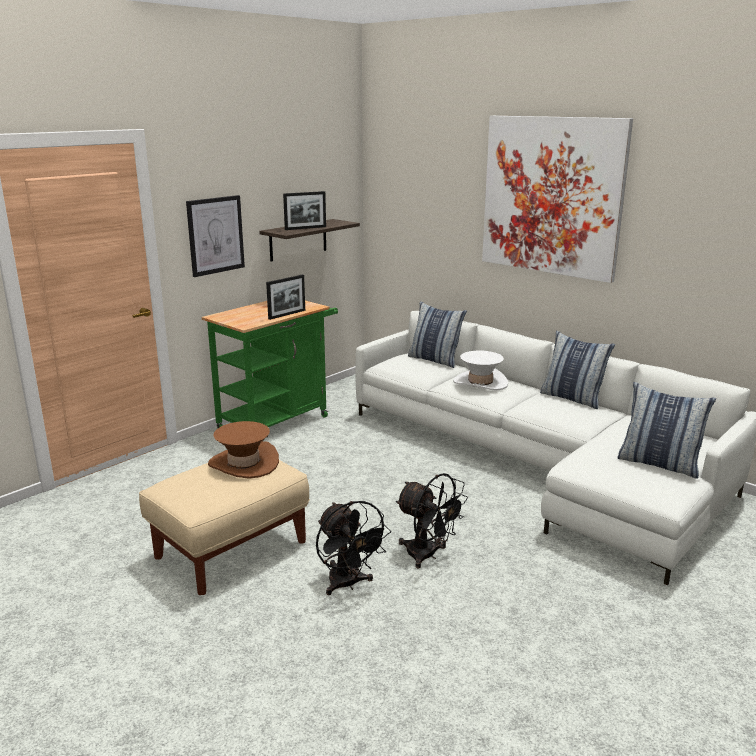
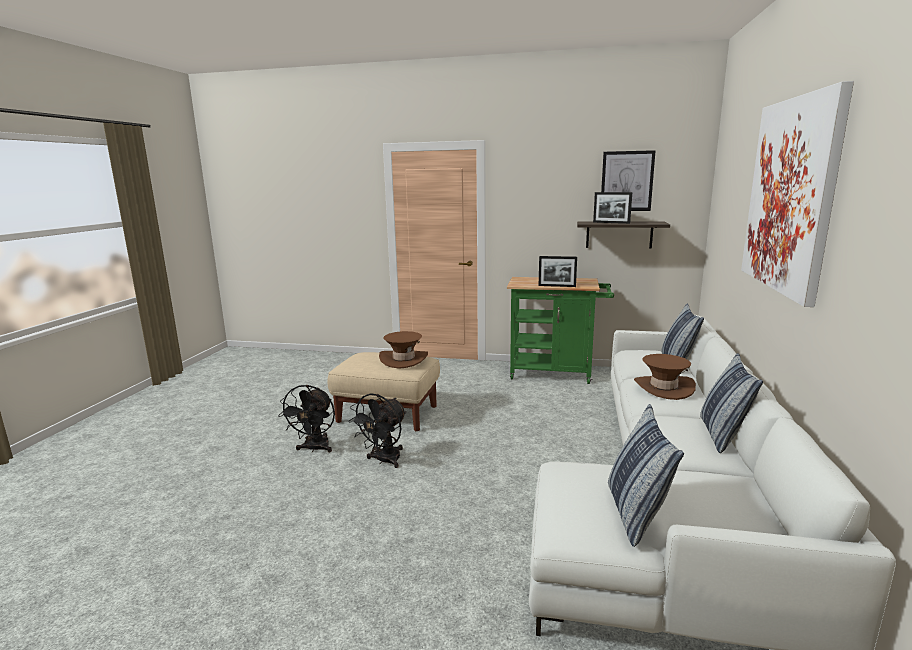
camera: 60 degrees right, 5 degrees down
(215, 235) = (535, 219): picture -> picture (627, 181)
(428, 555) = (448, 480): black fan -> black fan (315, 449)
(480, 382) = (663, 388): white hat -> brown hat

